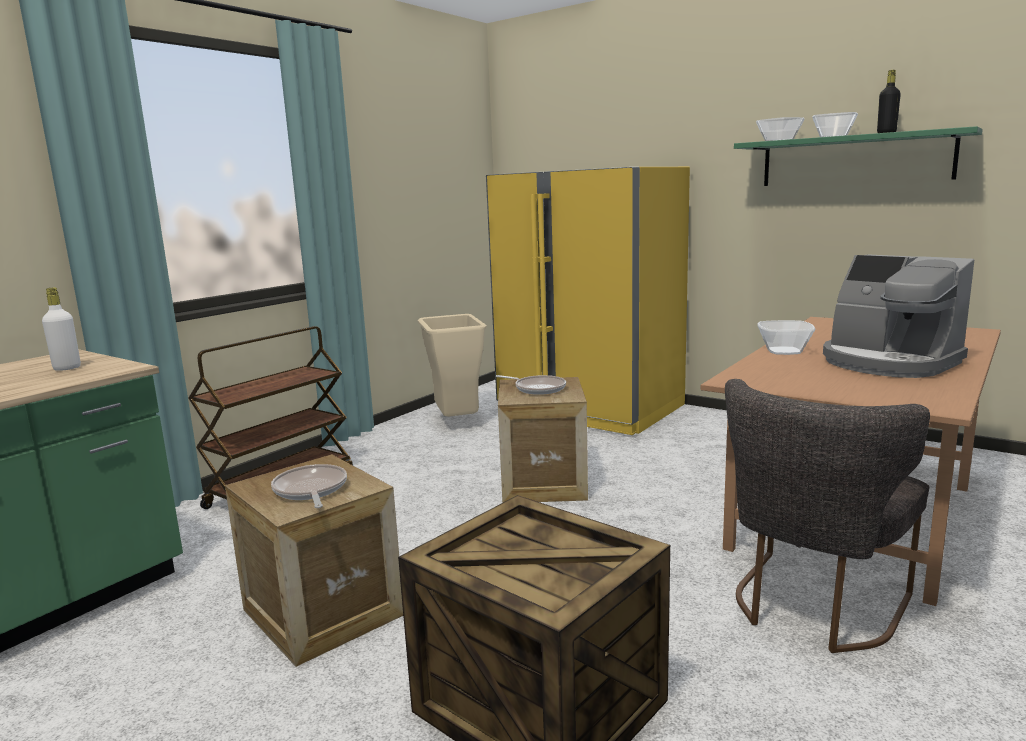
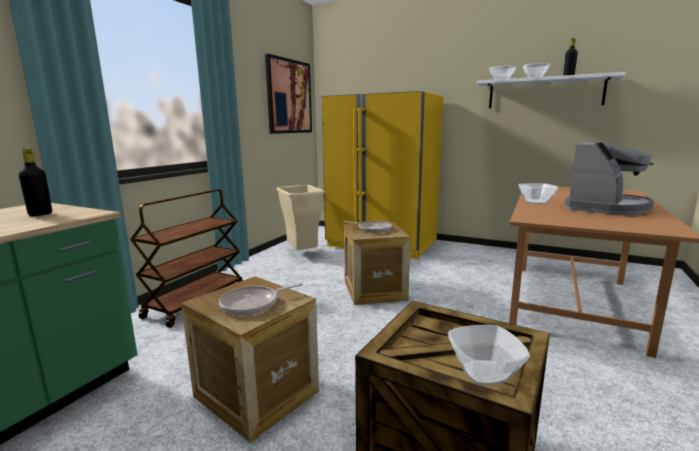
camera: 10 degrees left, 0 degrees up
(67, 368) = (40, 214): white bottle -> black bottle
(310, 490) = (253, 304): frying pan -> frying pan turned 90 degrees counterclockwise
(445, 174) = (289, 97): none -> picture
(546, 588) = (483, 374): none -> bowl
(812, 607) = (585, 364): grey chair -> none
(855, 160) = (544, 93): green shelf -> white shelf
(888, 362) = (606, 207): coffee machine -> coffee machine turned 90 degrees counterclockwise

